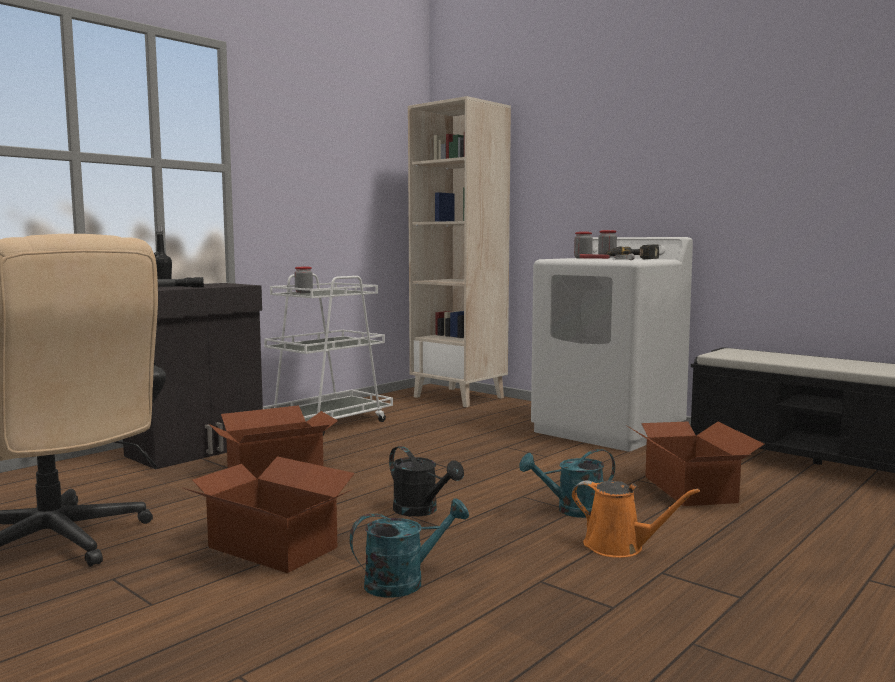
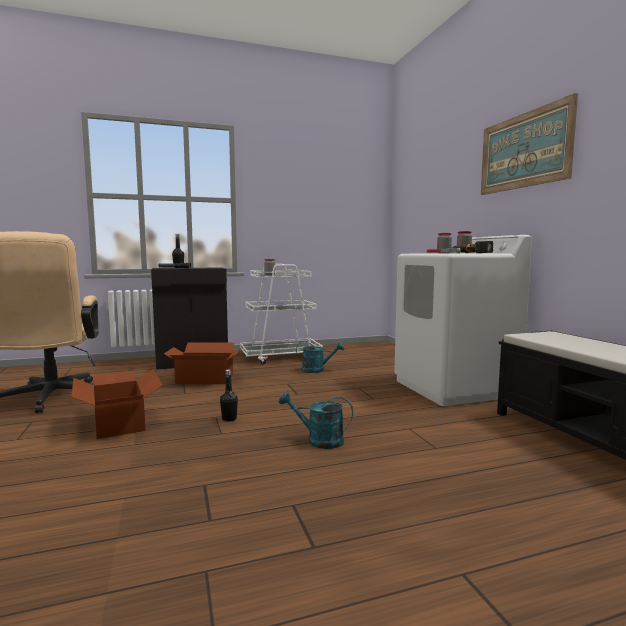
camera: 30 degrees right, 0 degrees up
(404, 581) = (135, 461): turquoise watering can -> turquoise watering can (317, 370)
(421, 511) = (229, 419): black watering can -> black bottle
(459, 397) = (389, 351): beige bookcase -> none
(619, 547) = (300, 476): orange watering can -> none
(672, 136) = (523, 151): none -> picture
(688, 489) = (437, 445): cardboard box -> none

